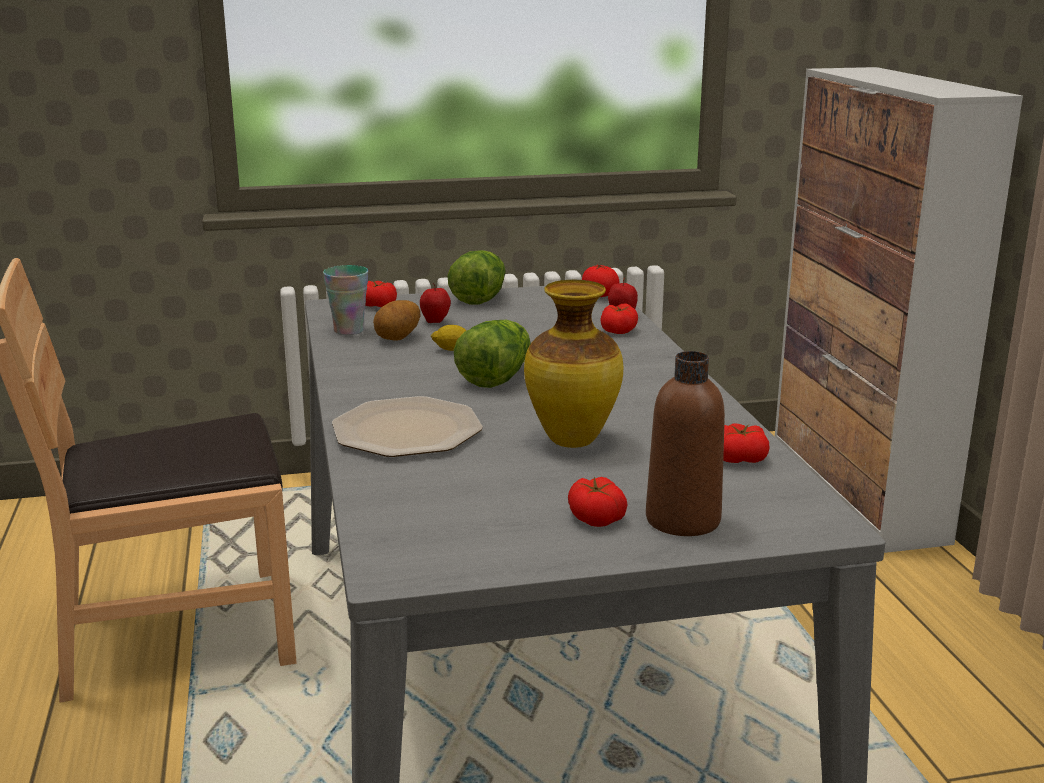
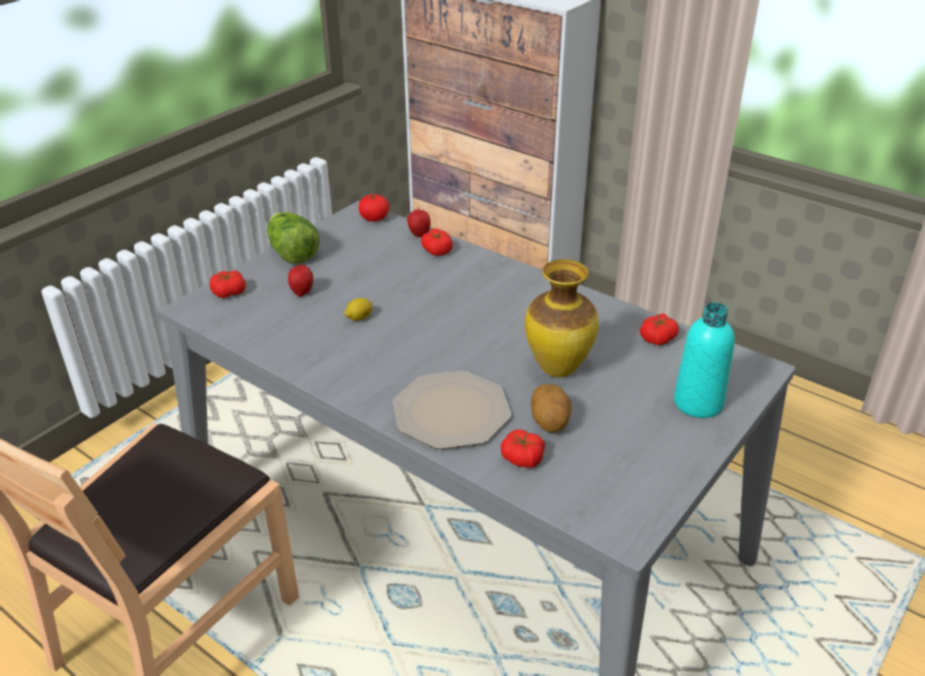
camera: 40 degrees left, 15 degrees up
(349, 330) = (252, 330): cup -> none
(398, 338) = (303, 322): potato -> potato (550, 422)
(495, 376) = (428, 331): lettuce -> none
(596, 517) = (658, 426): tomato -> tomato (522, 458)
(683, 520) = (698, 403): brown bottle -> turquoise bottle

